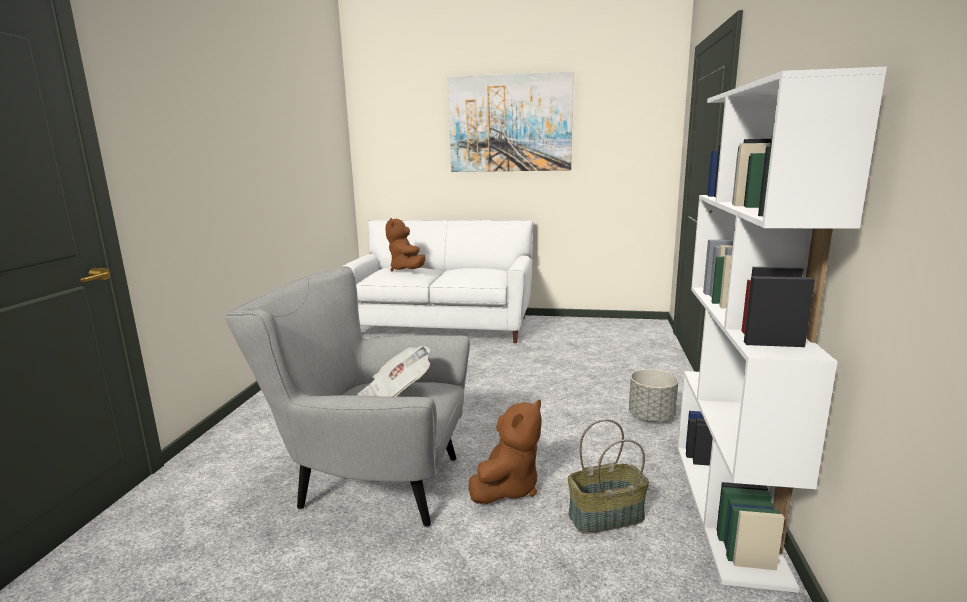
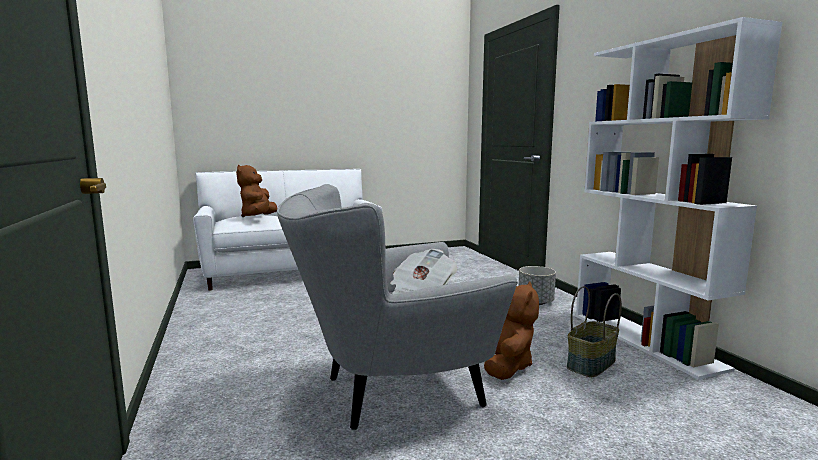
camera: 30 degrees left, 5 degrees down
(407, 270) = (258, 217): brown plush toy -> brown plush toy turned 45 degrees clockwise
(510, 123) = (337, 84): picture -> none

